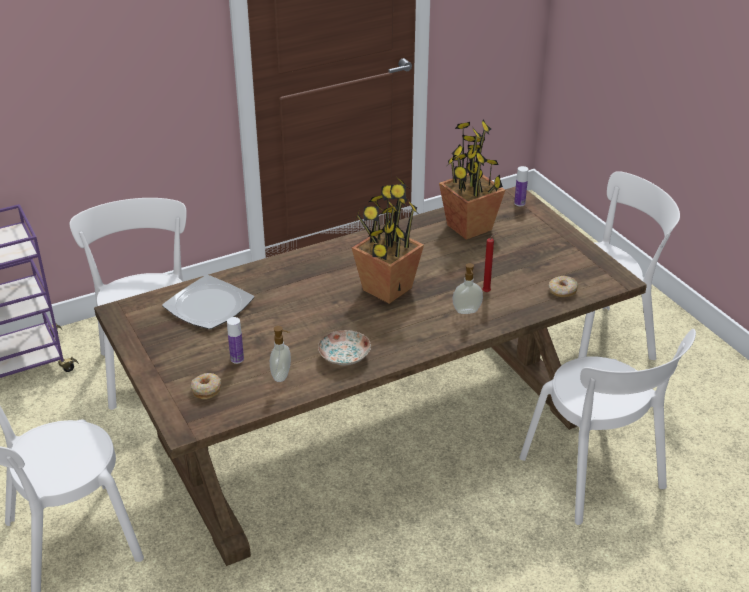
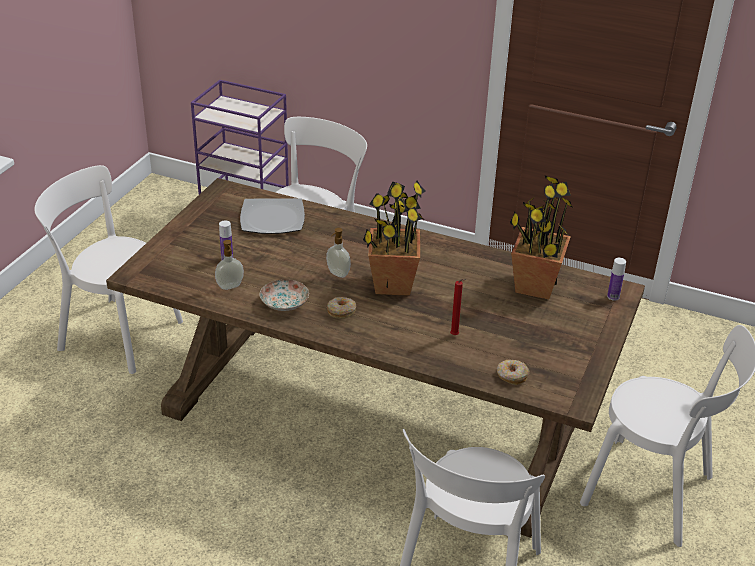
camera: 50 degrees right, 0 degrees up
(206, 390) = (180, 263): donut -> donut (341, 311)
(467, 311) = (414, 336): soap dispenser -> soap dispenser (337, 274)

